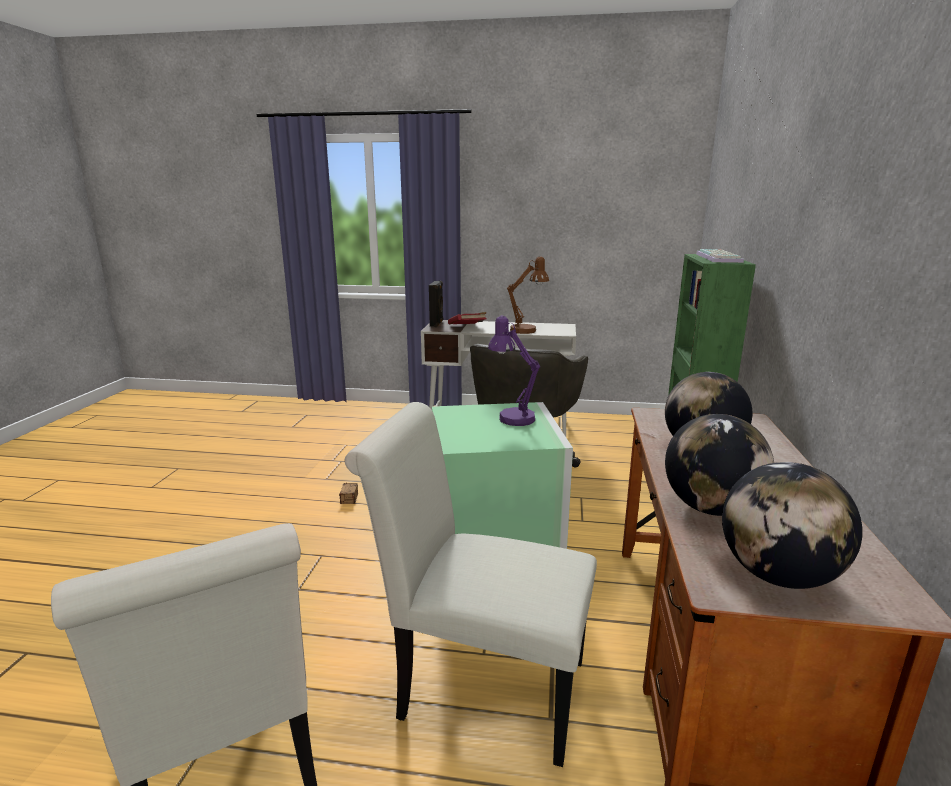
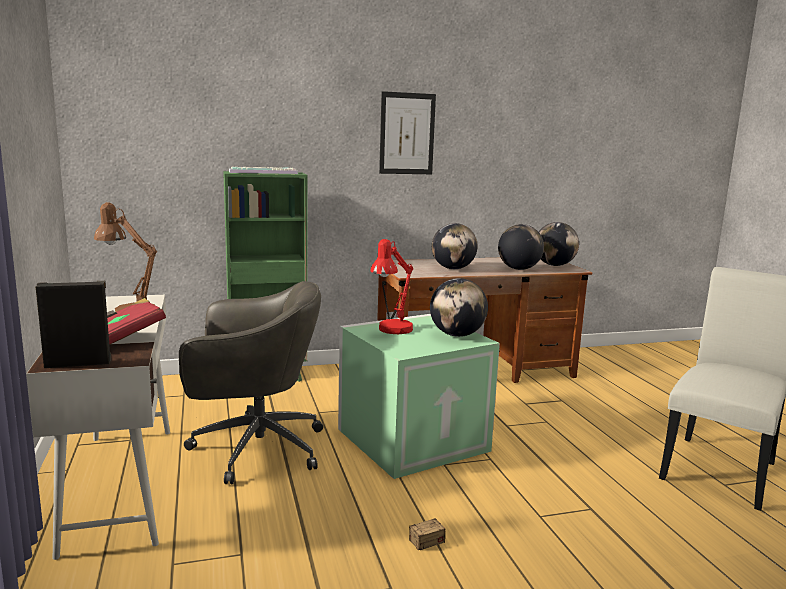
camera: 115 degrees left, 5 degrees down
(477, 440) = (457, 335): none -> globe
(479, 686) = (569, 418): white chair -> none
(512, 416) = (391, 331): purple table lamp -> red table lamp
(838, 211) = (407, 133): none -> picture

